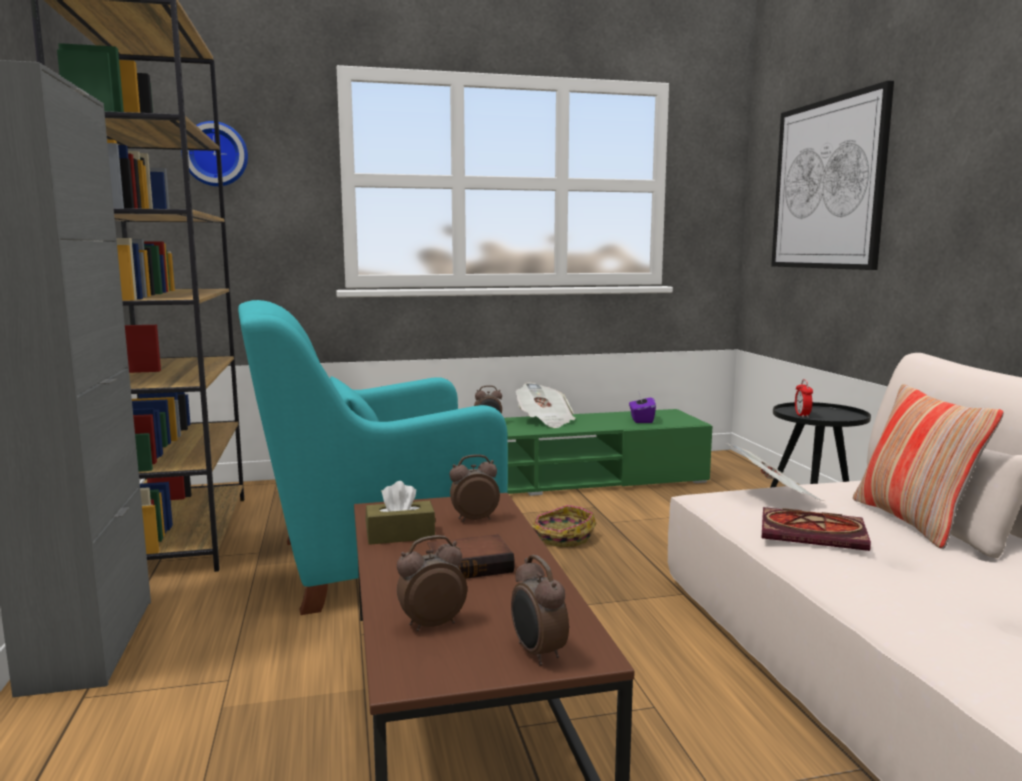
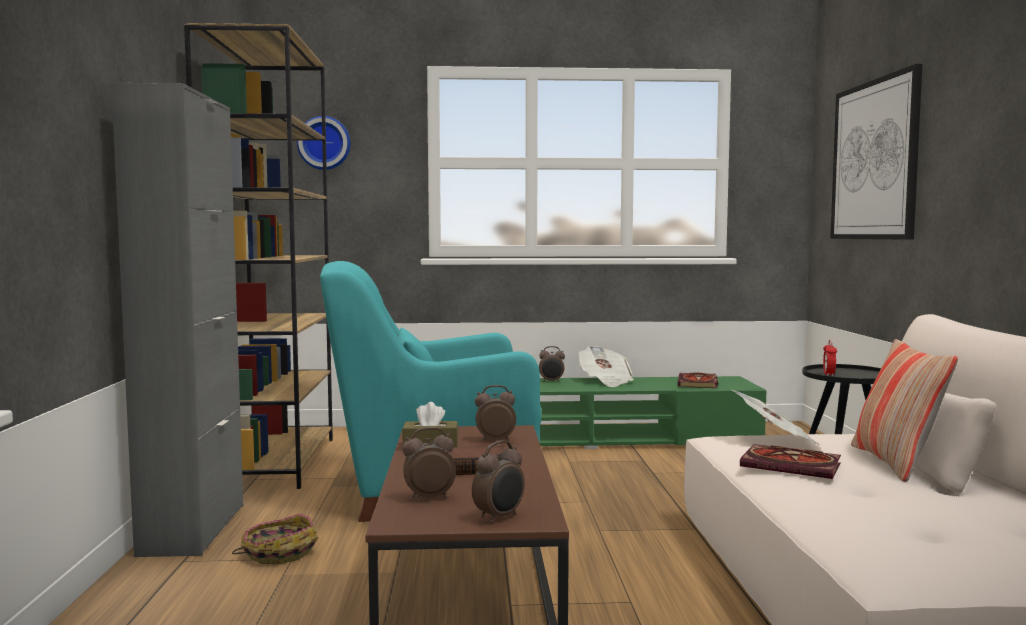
camera: 10 degrees right, 5 degrees down
(537, 653) = (500, 517): alarm clock -> alarm clock turned 120 degrees counterclockwise
(562, 538) = (602, 482): basket -> basket (278, 553)
(641, 420) = (698, 383): purple tissue box -> book

